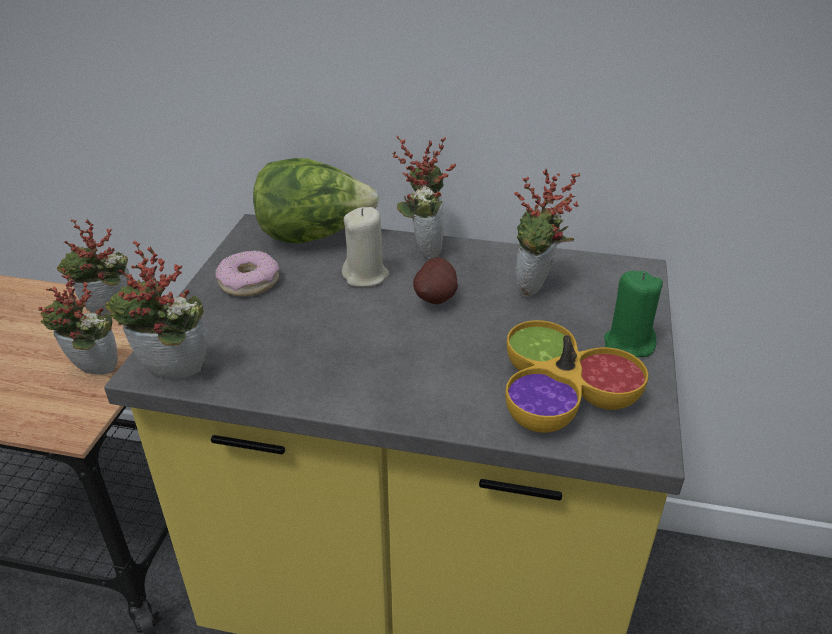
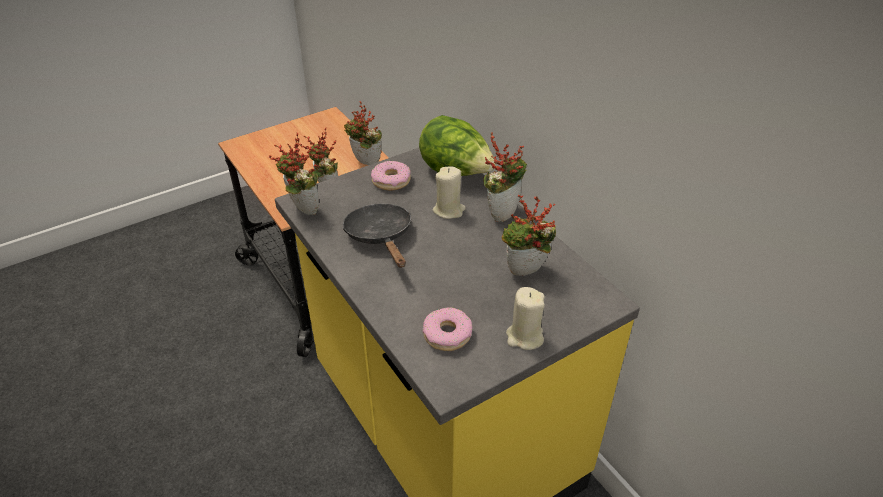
camera: 45 degrees right, 5 degrees up
(329, 345) = (380, 236): none -> black frying pan
(437, 299) = (464, 245): potato -> none
(561, 394) = (447, 334): bowl -> donut
(628, 345) = (524, 337): green candle -> beige candle

